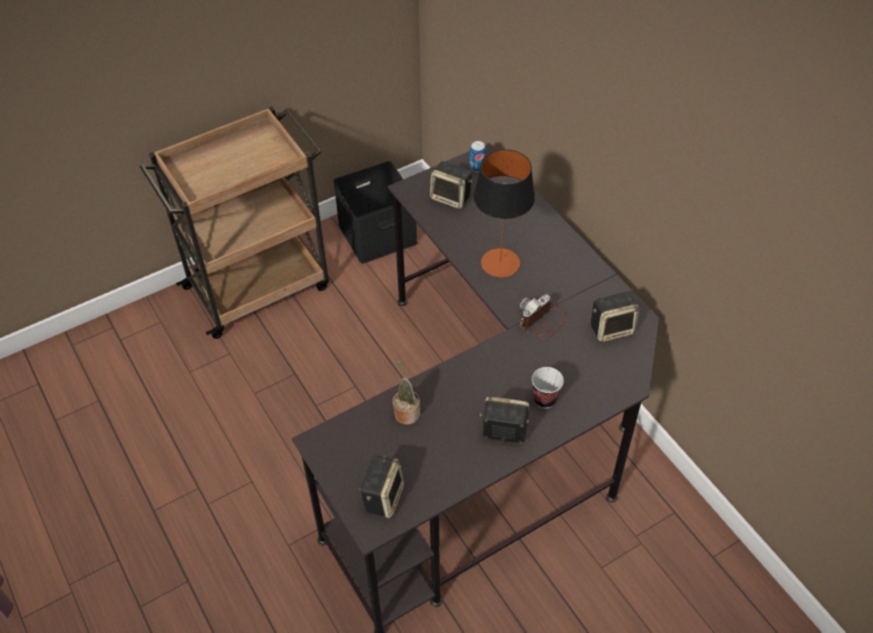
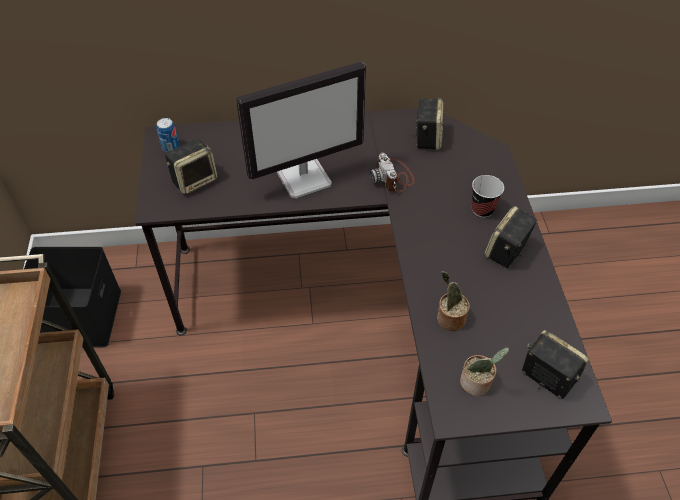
camera: 65 degrees left, 0 degrees up
(352, 450) = (477, 383): none -> potted plant
(500, 263) = (305, 178): table lamp -> monitor

